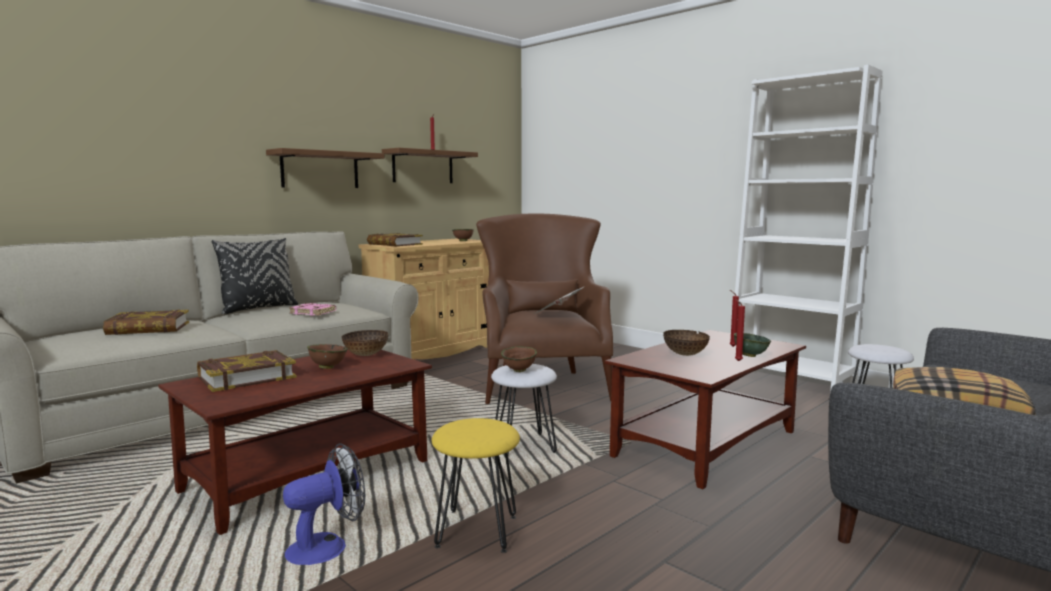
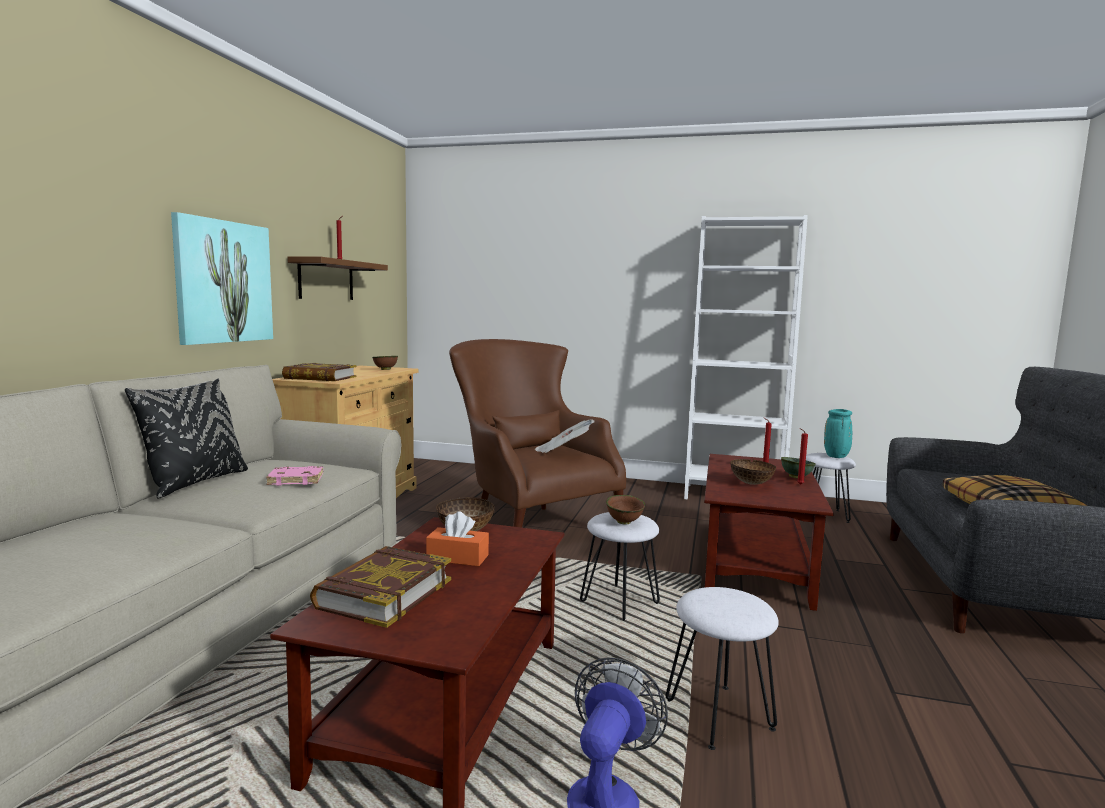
camera: 30 degrees left, 0 degrees up
(148, 329) = (83, 541): book -> none
(320, 170) = (224, 282): brown shelf -> picture
(327, 367) = (457, 557): brown bowl -> orange tissue box
(476, 532) = (719, 716): yellow stool -> white stool
(888, 349) = (836, 457): none -> turquoise vase

